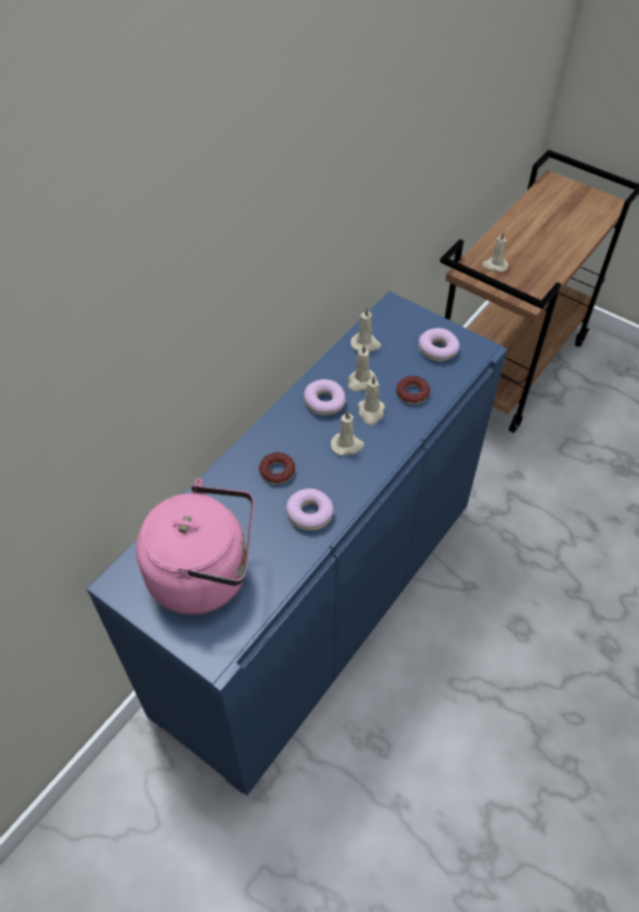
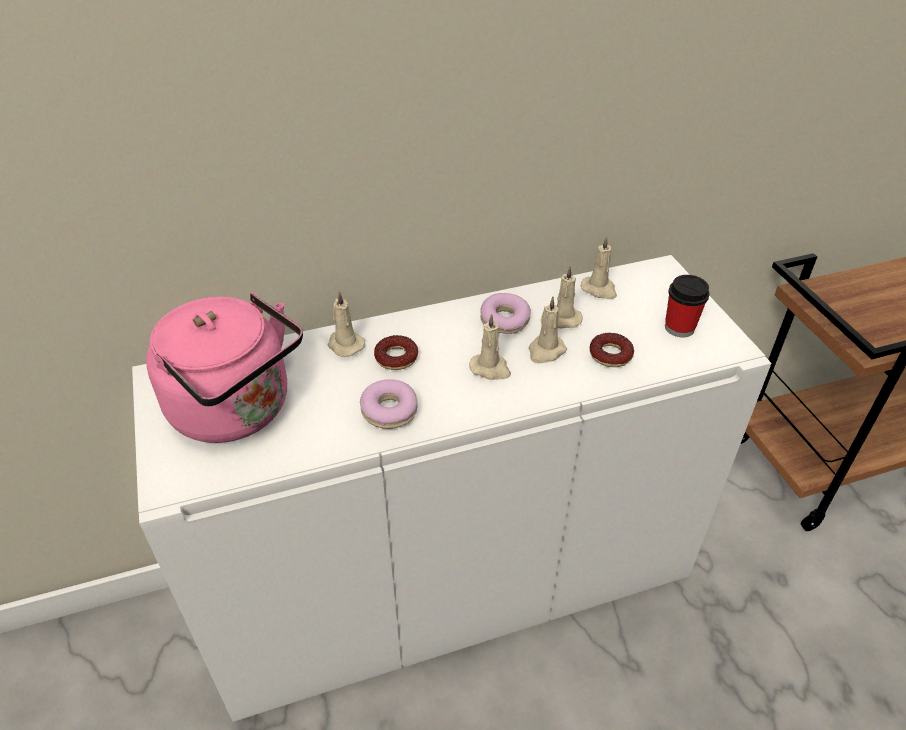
camera: 35 degrees right, 10 degrees down
(319, 604) = (453, 582): blue cabinet -> white cabinet
(438, 349) = (679, 327): donut -> cup
(494, 265) = (846, 300): beige candle -> beige candle (345, 344)

